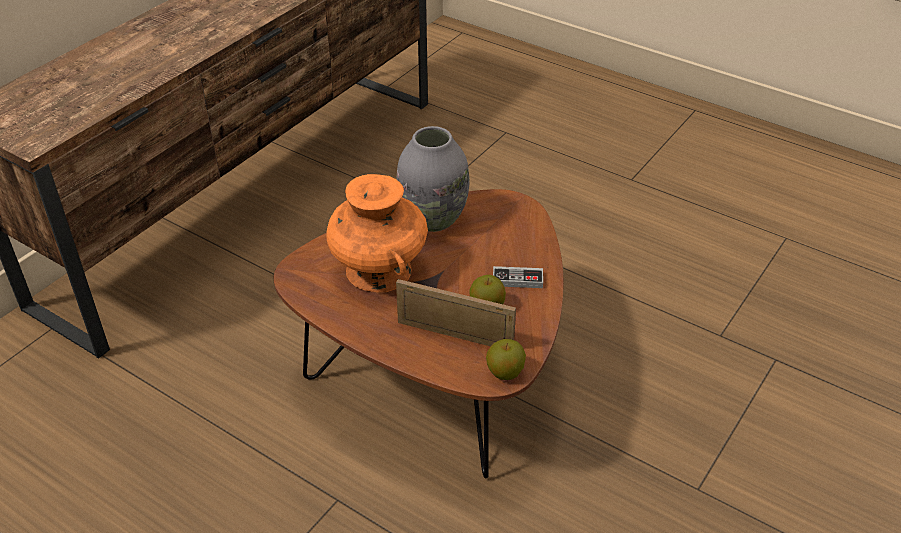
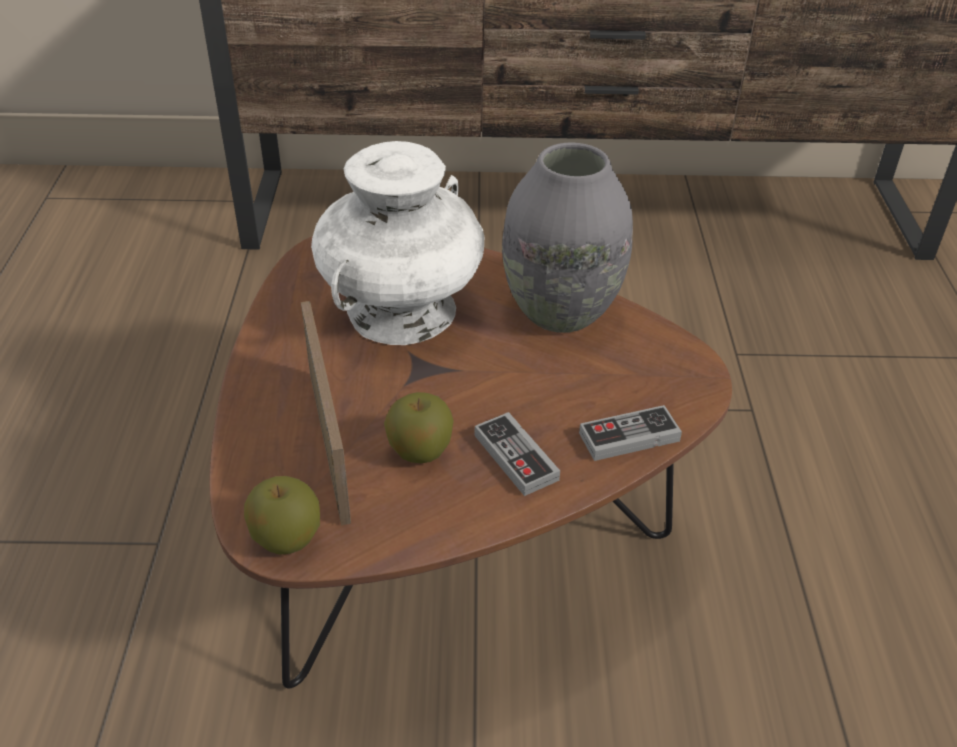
camera: 55 degrees right, 0 degrees up
(378, 270) = (402, 310): orange vase -> white vase
(535, 241) = (629, 437): none -> game controller

